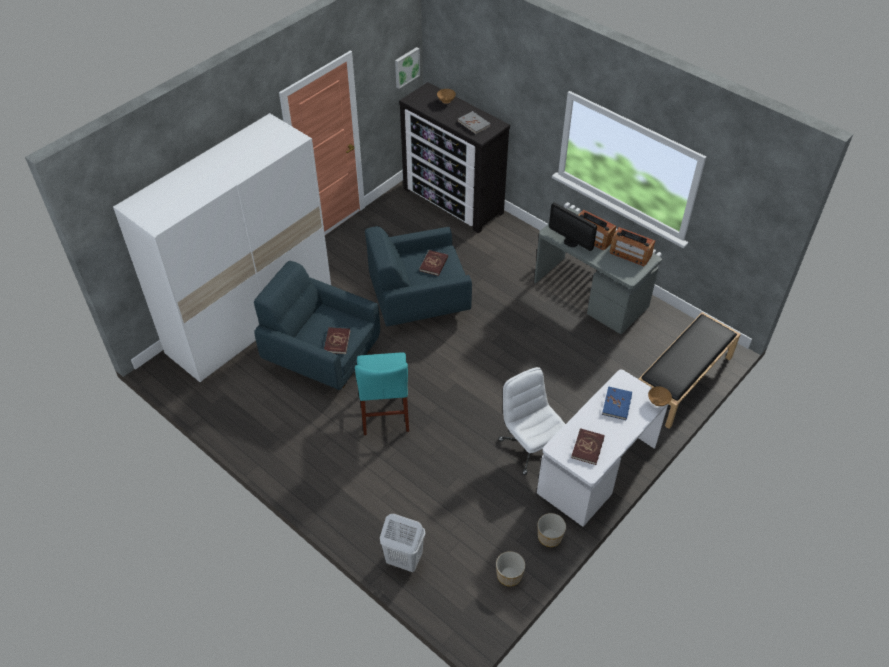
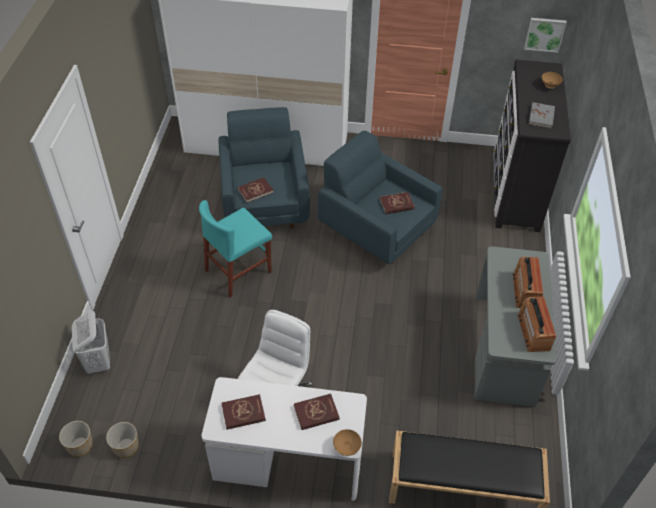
camera: 55 degrees right, 0 degrees up
(549, 537) = (185, 459): planter -> planter (79, 446)
(571, 242) = (500, 276): monitor -> none
(617, 404) = (316, 413): blue book -> red book

